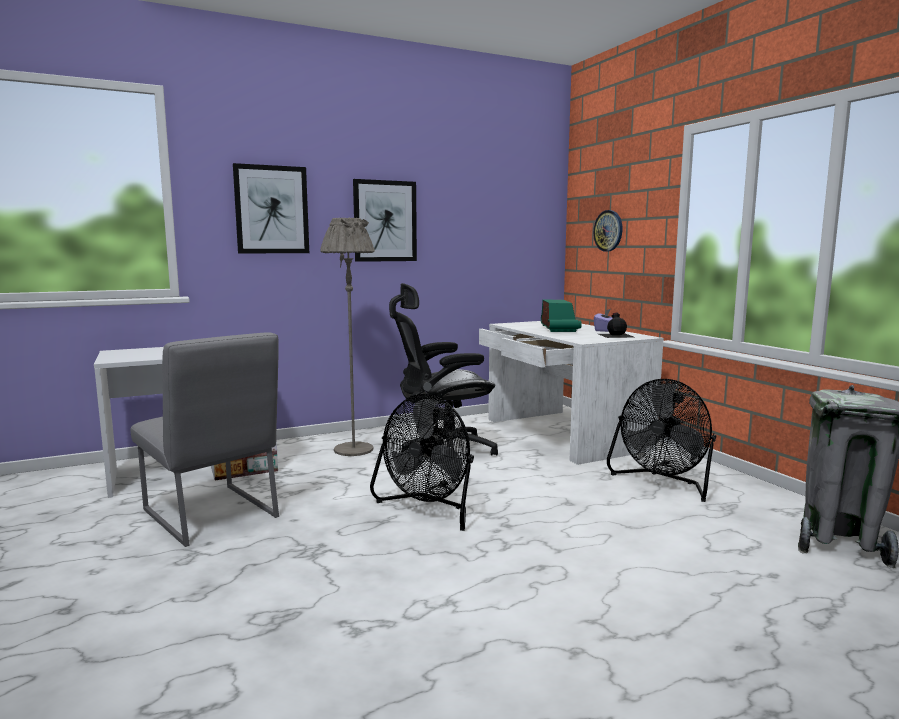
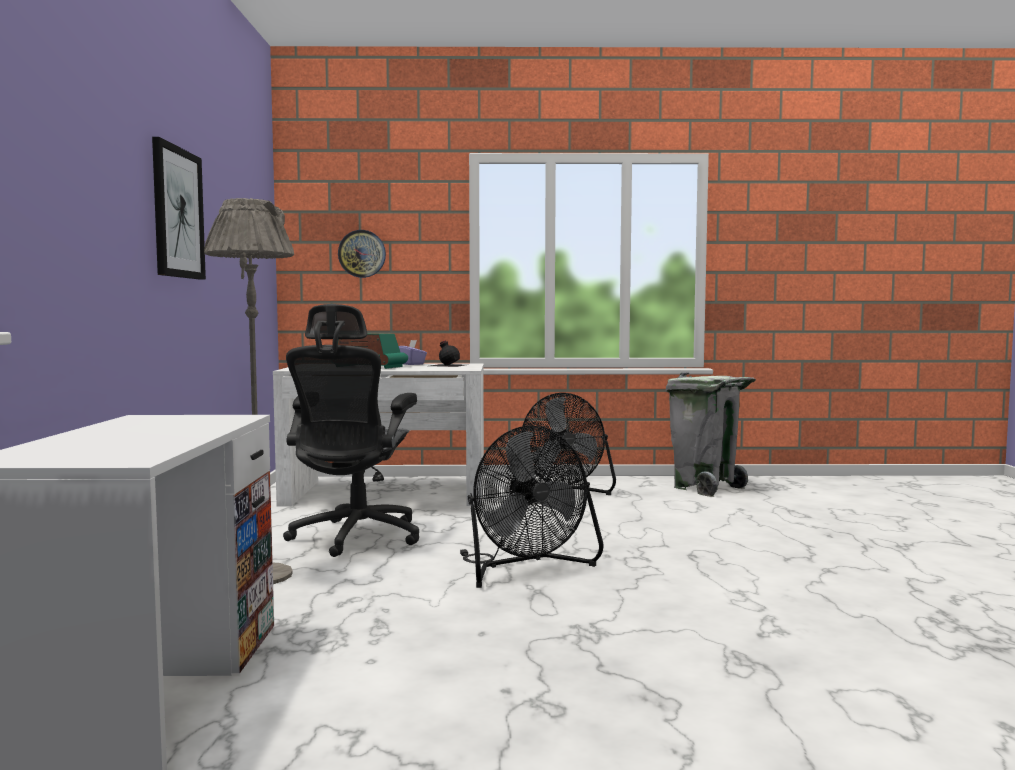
camera: 65 degrees left, 5 degrees down
(211, 515) = (396, 684): grey chair -> none
(271, 210) = (83, 166): picture -> none

